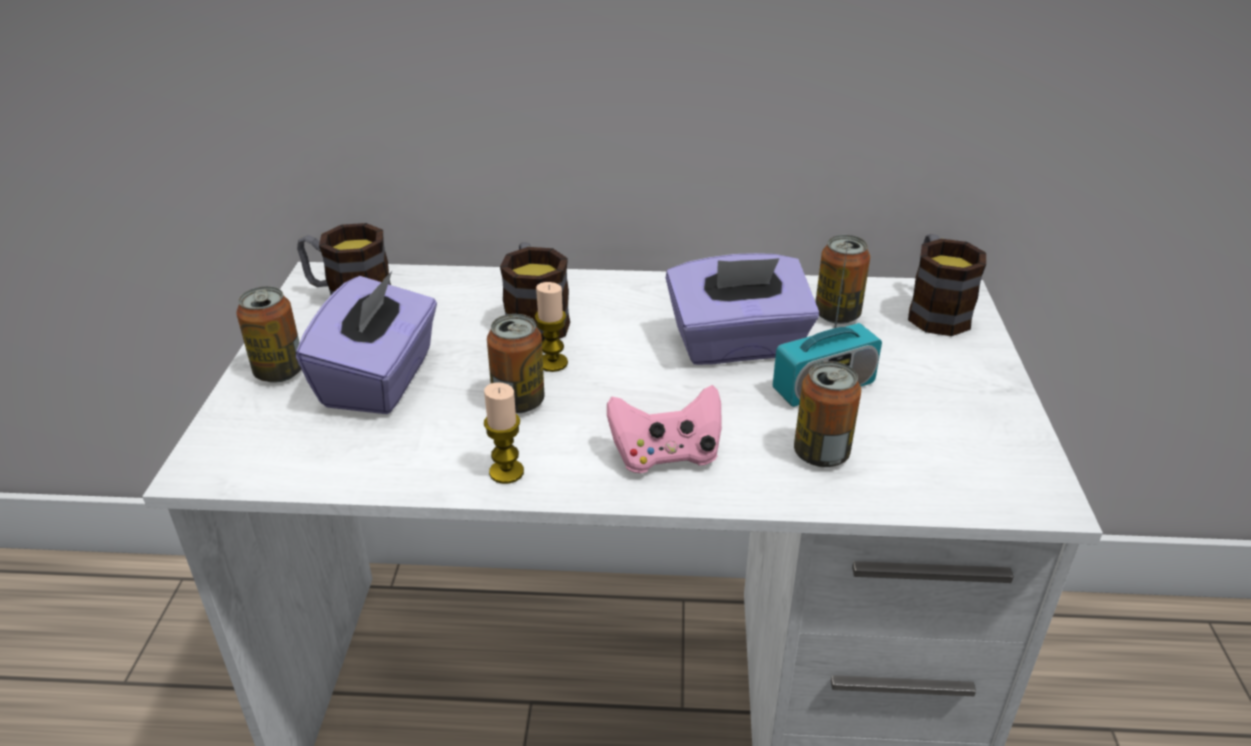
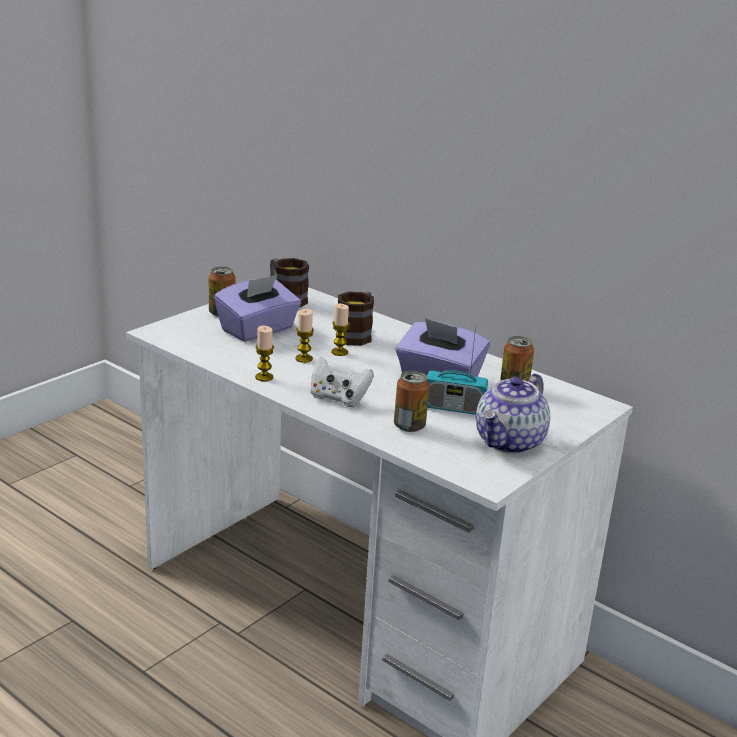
camera: 35 degrees right, 10 degrees down
(519, 401) = (304, 359): can -> candle
(666, 455) = (338, 399): pink game controller -> white game controller
(934, 310) = (574, 406): mug -> none
(963, 411) = (510, 442): none -> teapot

